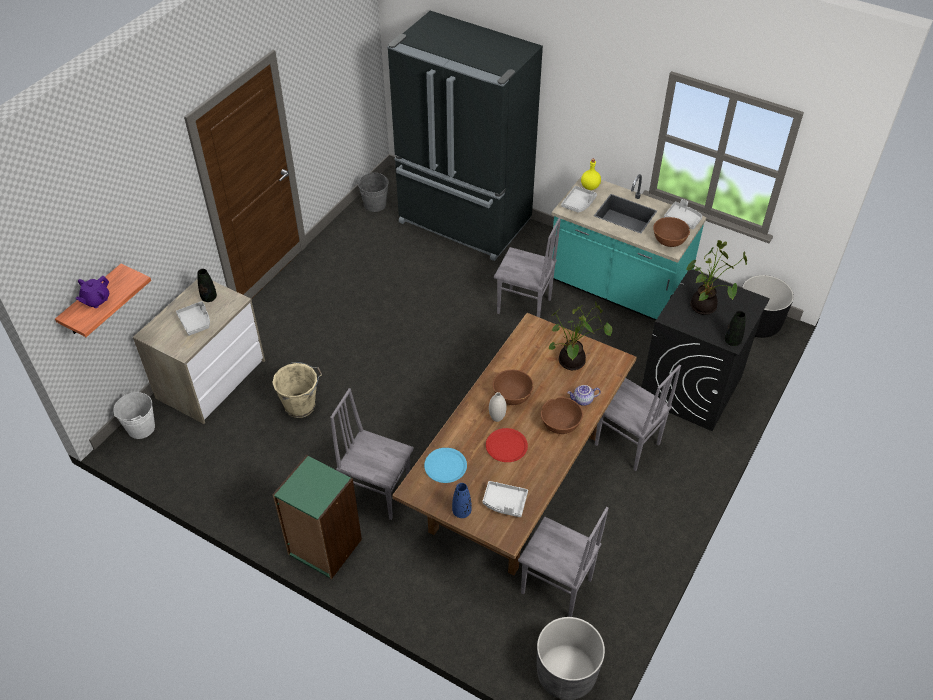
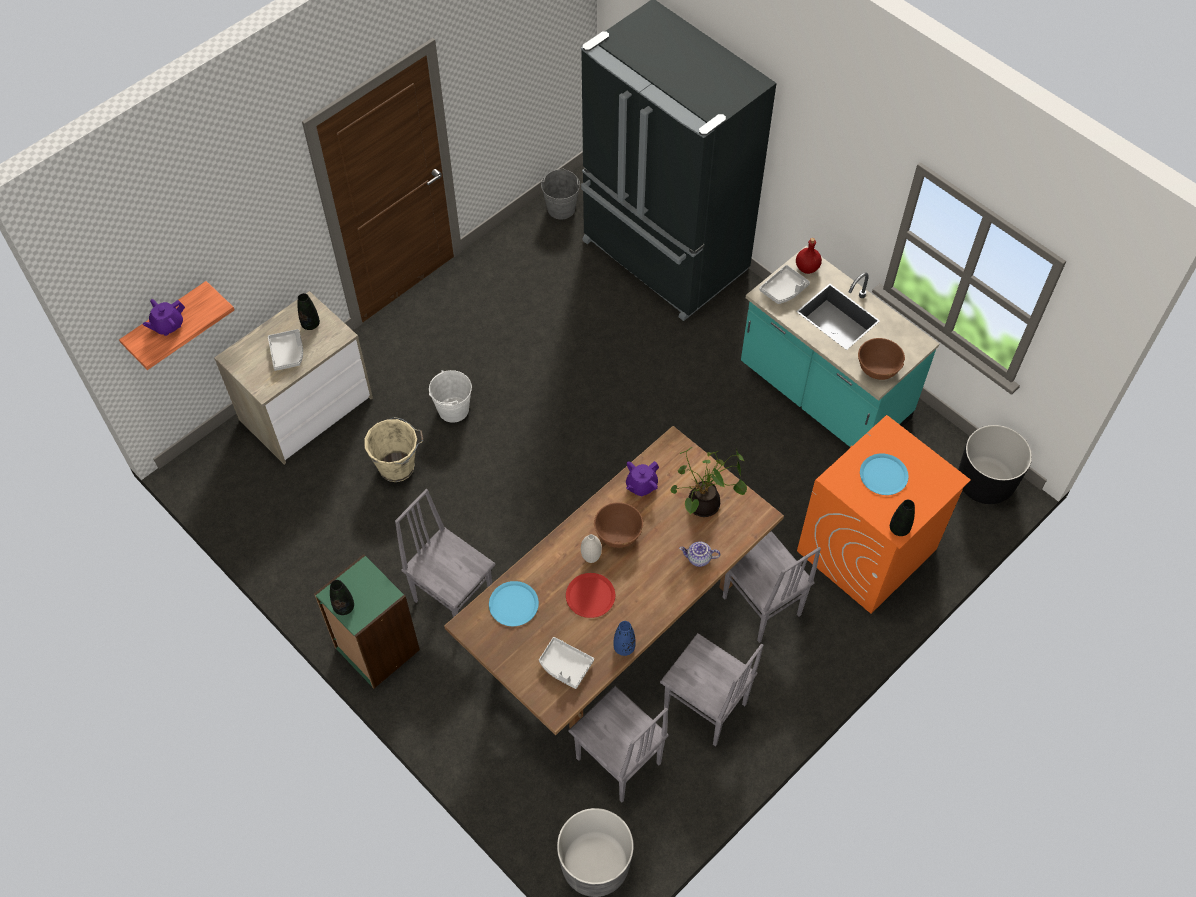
camera: 15 degrees right, 10 degrees up
(141, 428) = (214, 453): white bucket -> white bucket (453, 409)
(302, 498) = (344, 607): none -> black vase
(461, 512) = (513, 665): blue vase -> blue vase (624, 647)
(518, 358) = (641, 485): none -> purple teapot
(524, 307) = (699, 394): grey chair -> grey chair (705, 709)
(560, 424) = (661, 583): brown bowl -> none
(589, 186) = (807, 267): yellow bottle -> red bottle
(682, 219) = (907, 340): grey tray -> none
(691, 388) = (866, 551): black washing machine -> orange washing machine
(705, 308) = (883, 475): potted plant -> blue plate

